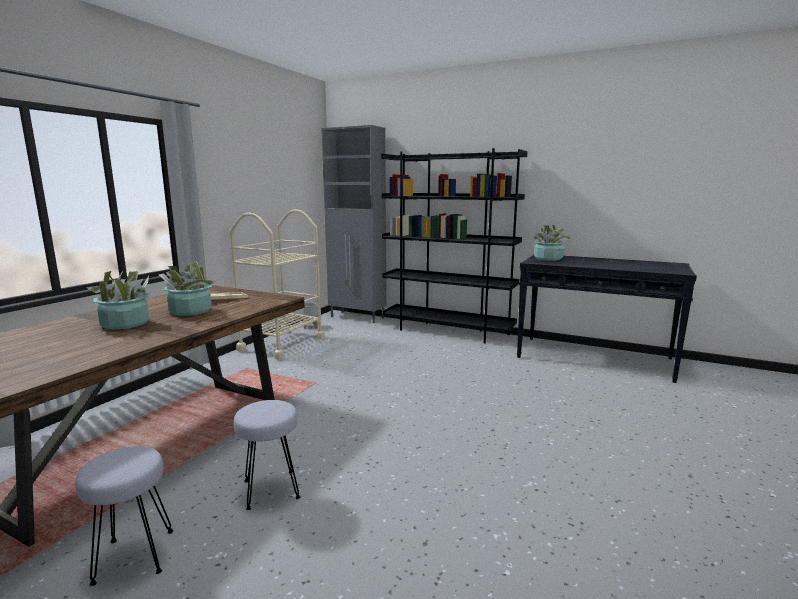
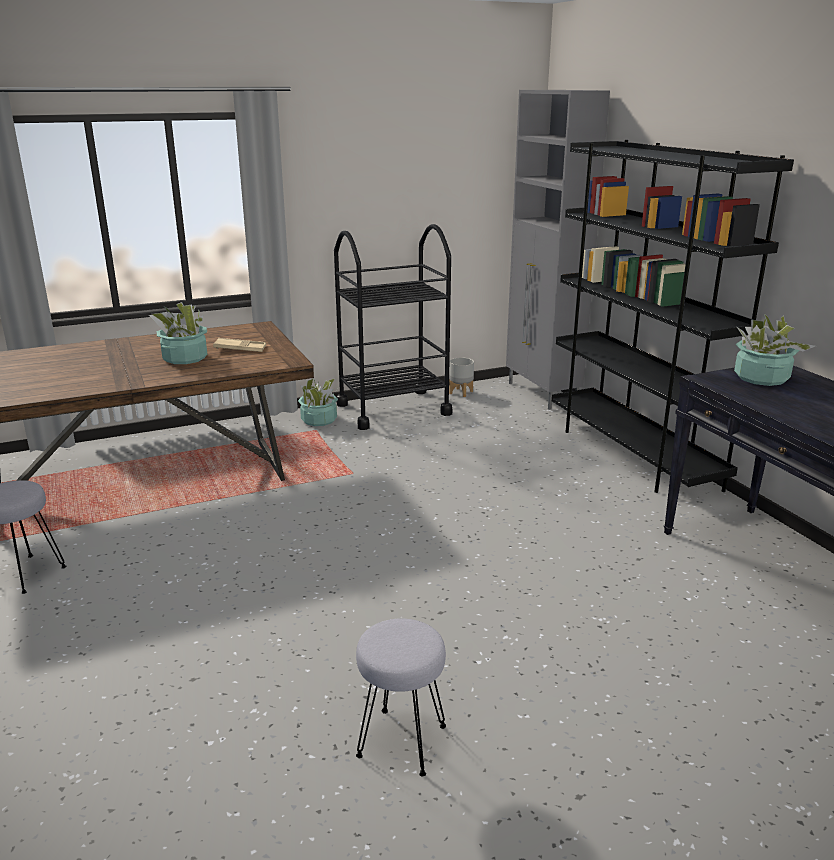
camera: 40 degrees right, 10 degrees up
(125, 323) = (116, 361): potted plant -> potted plant (319, 420)
(271, 490) = (161, 569): grey stool -> grey stool (401, 742)
(282, 344) = (393, 409): beige cart -> black cart

